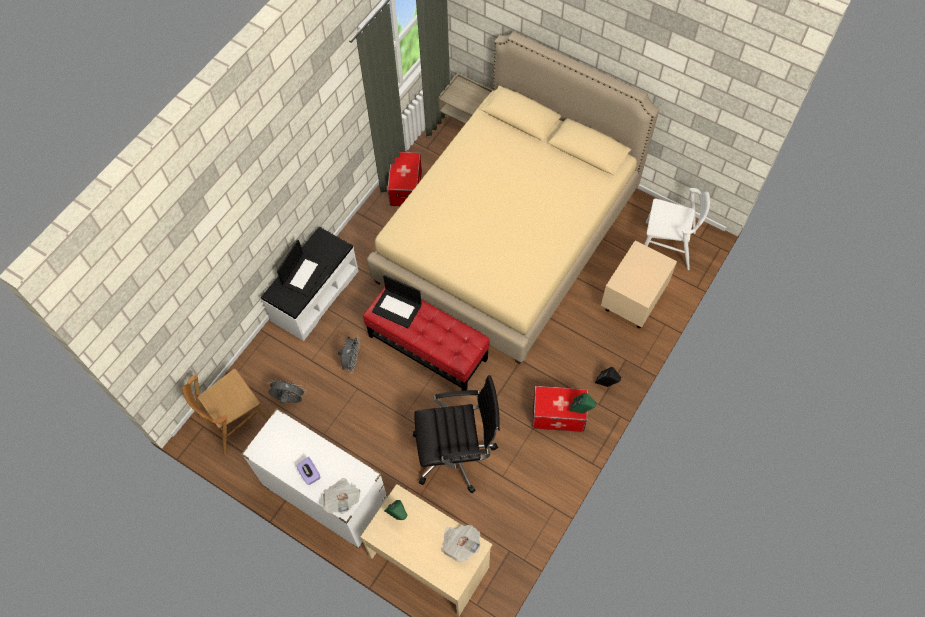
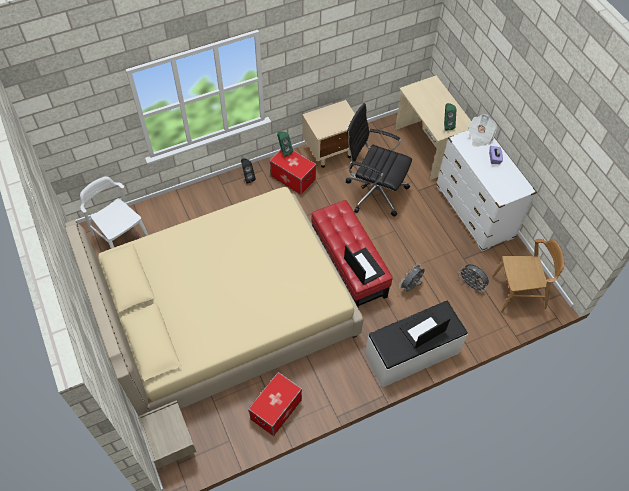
camera: 150 degrees left, 5 degrees down
(460, 544) = (418, 96): newspaper -> none
(631, 304) = (185, 214): beige nightstand -> beige nightstand (331, 151)

